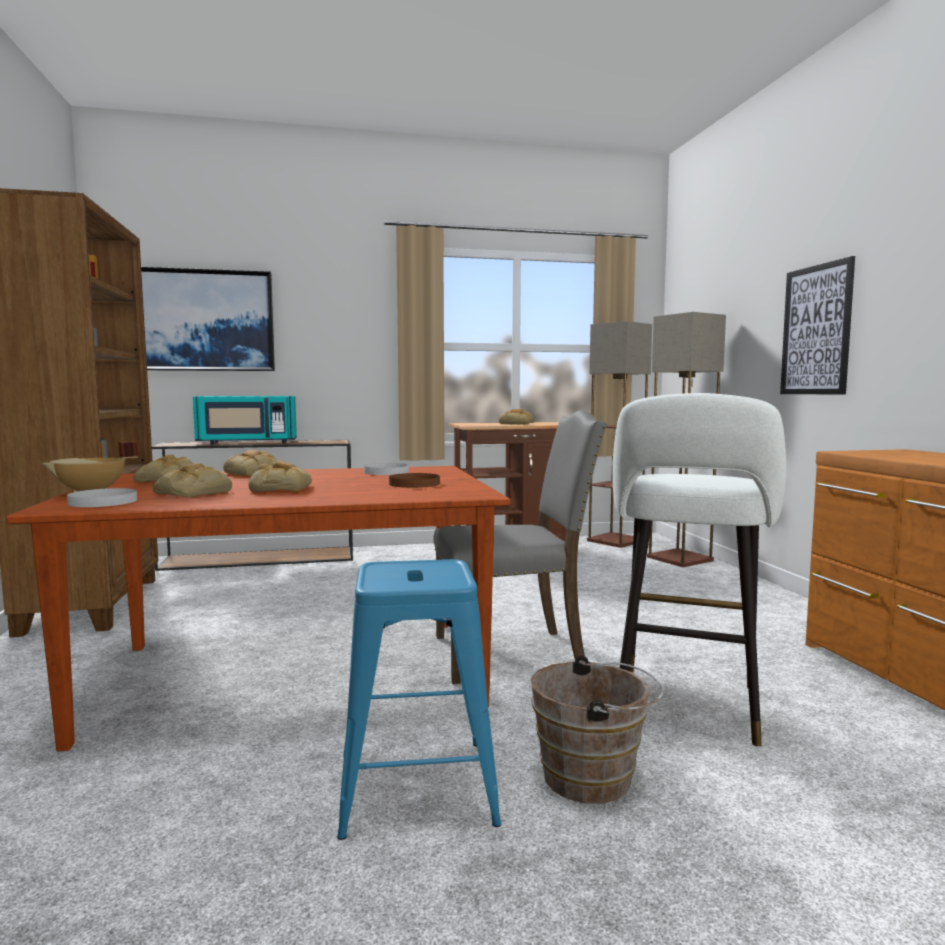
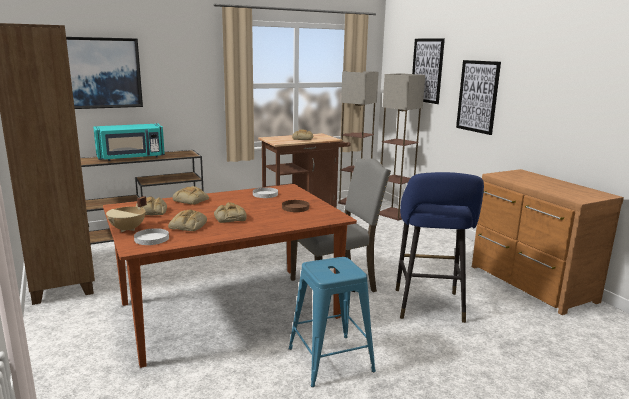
camera: 15 degrees left, 10 degrees up
(595, 778) = (404, 346): brown bucket -> none
(686, 708) = (429, 307): white stool -> blue stool
(730, 308) = (427, 70): none -> picture

